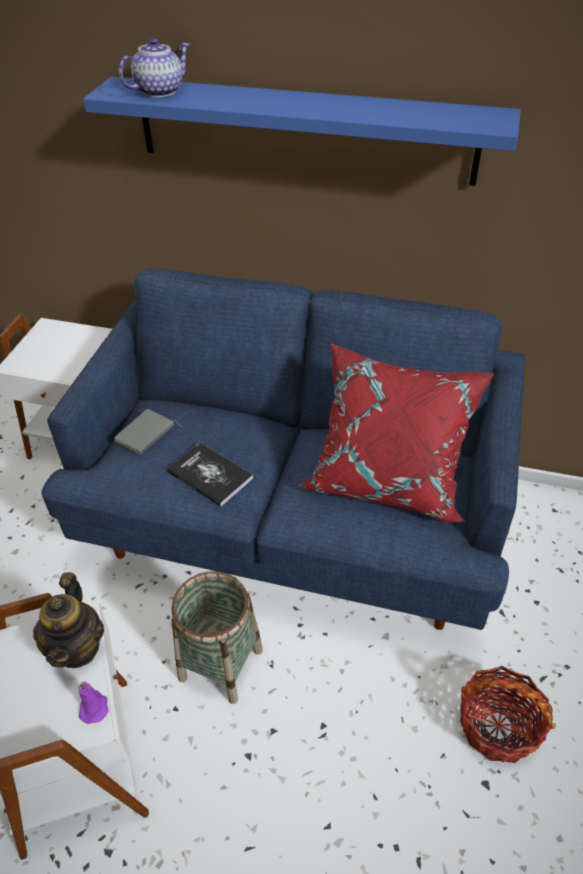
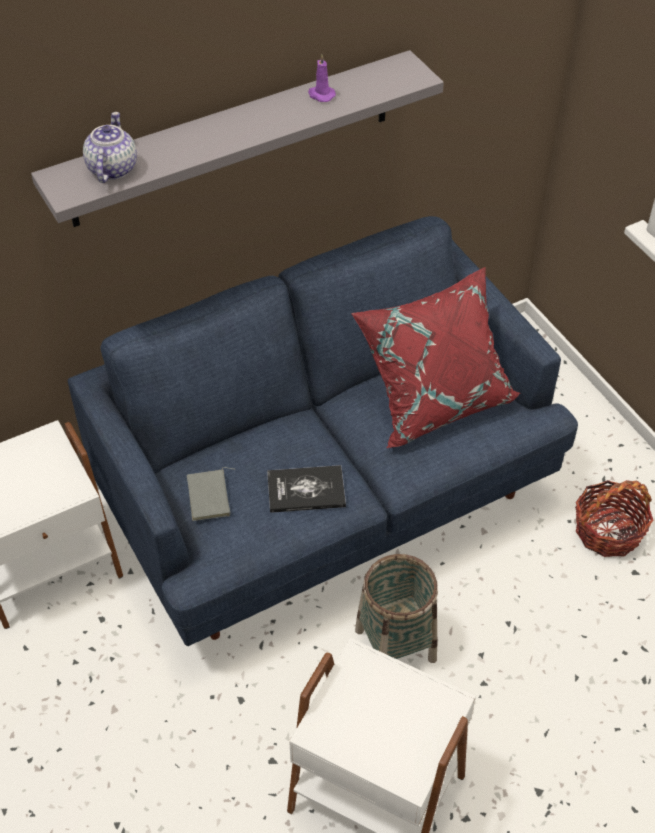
camera: 45 degrees left, 5 degrees up
(77, 647) = (377, 674): teapot -> none
(94, 707) = (437, 694): purple candle -> purple candle (321, 95)
(304, 130) = (233, 139): blue shelf -> grey shelf

